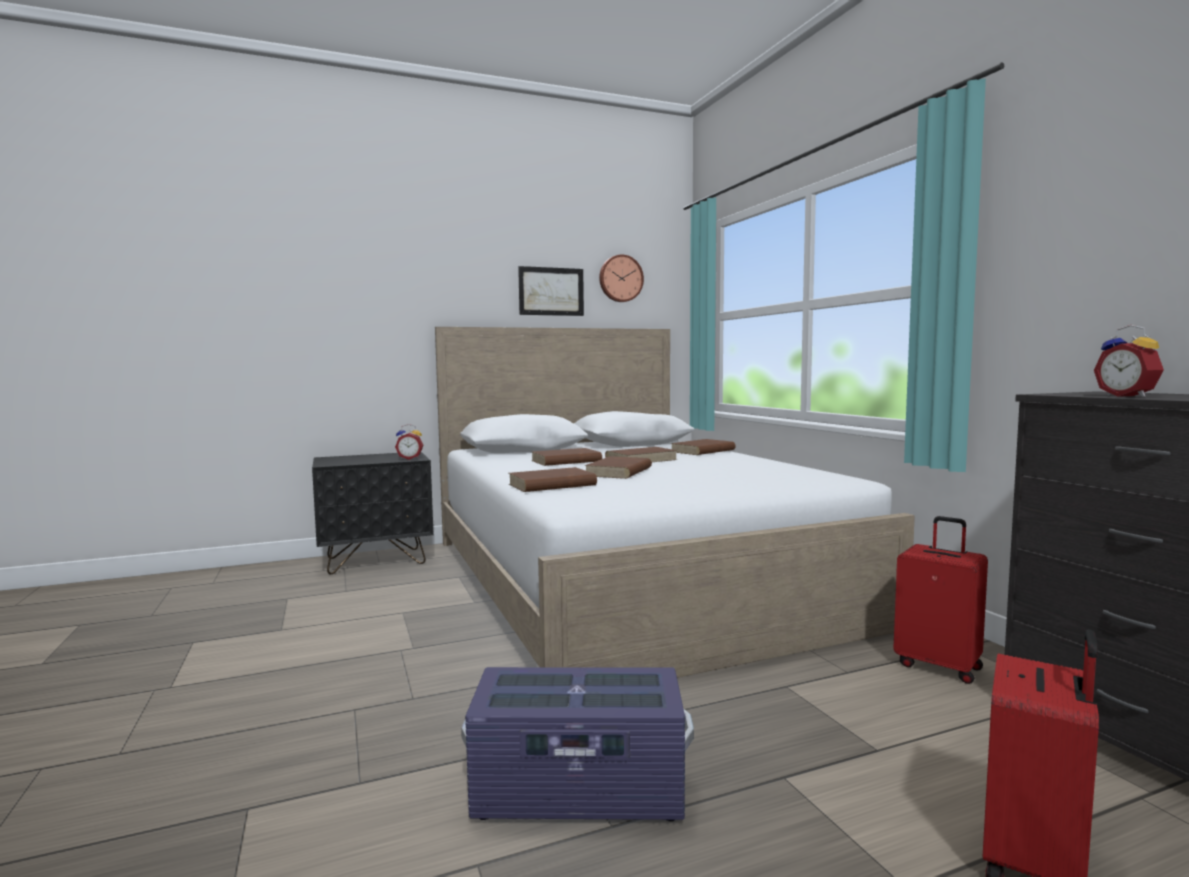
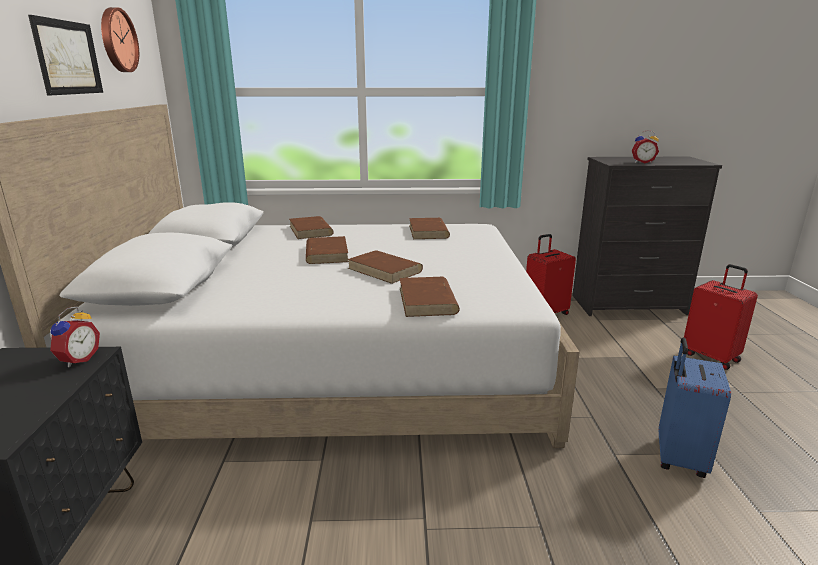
camera: 70 degrees left, 15 degrees up
(565, 461) = (292, 279): brown book -> brown book (428, 232)
(579, 791) = (678, 457): purple storage box -> blue suitcase

